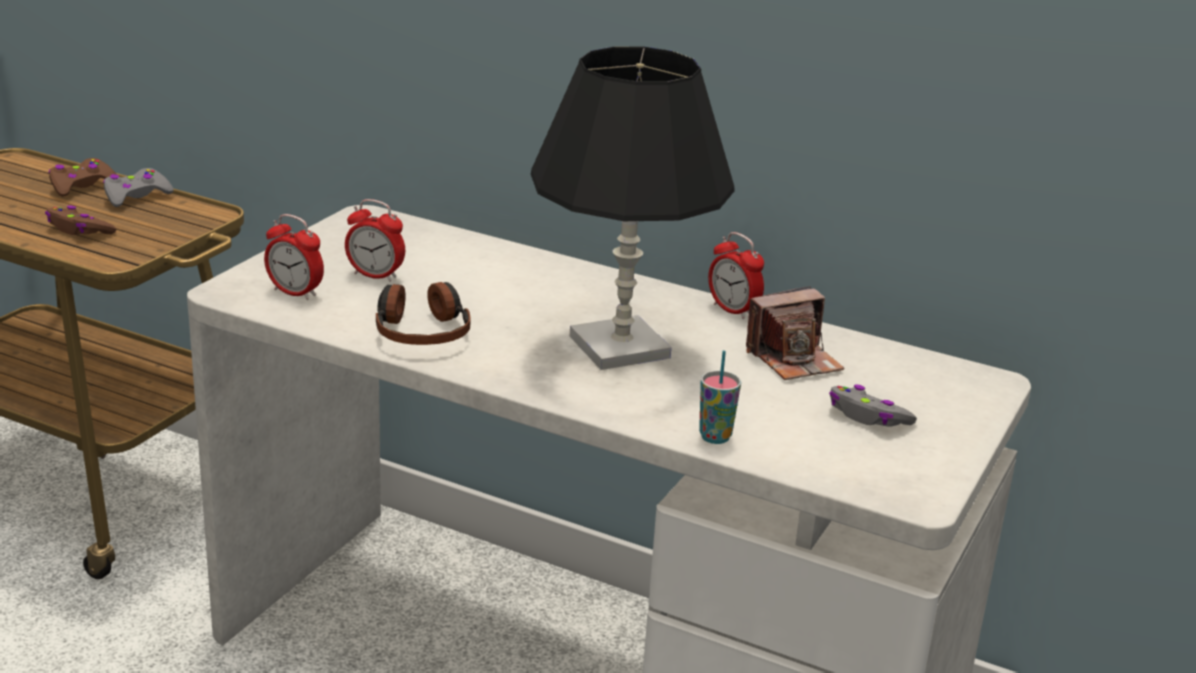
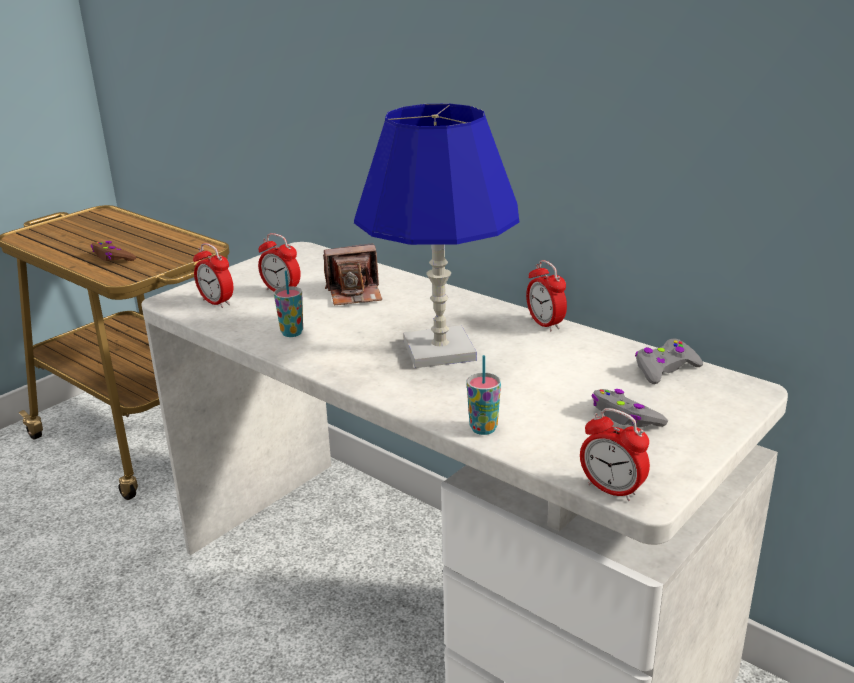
camera: 15 degrees right, 0 degrees up
(81, 185) = (132, 229): brown game controller -> none
(136, 196) = (162, 235): grey game controller -> grey game controller (665, 369)
(421, 331) = (292, 333): headphones -> cup
(620, 347) = (439, 350): black table lamp -> blue table lamp
(794, 359) = (579, 365): camera -> camera (355, 293)
(882, 495) = (612, 490): none -> alarm clock

